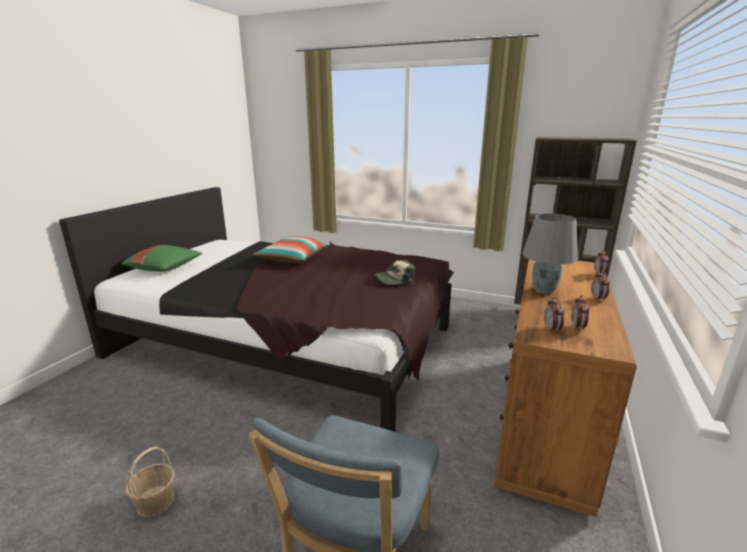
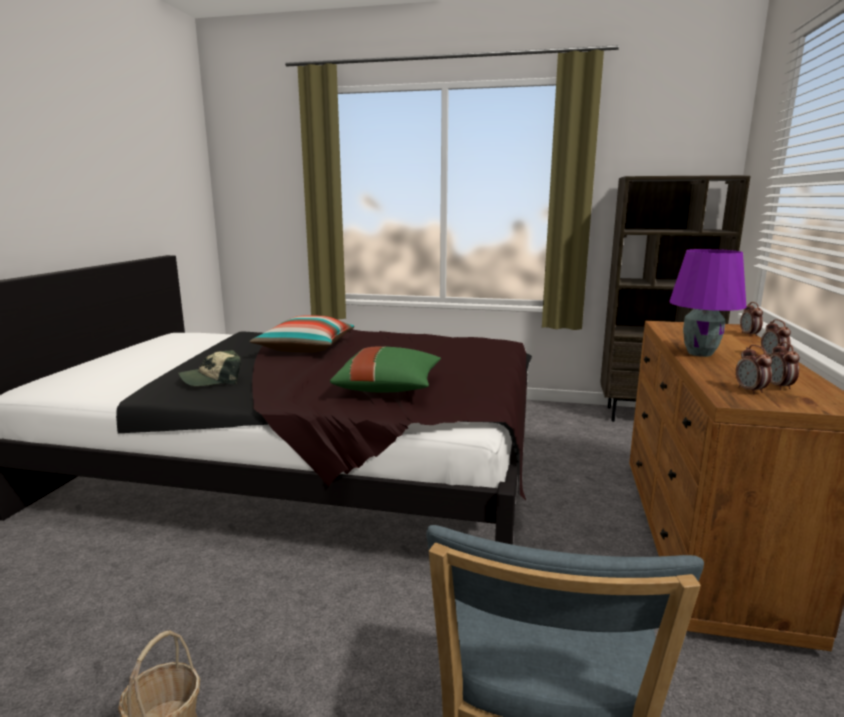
camera: 10 degrees left, 5 degrees down
(165, 268) = (108, 369): green pillow -> green pillow (389, 388)
(394, 279) = (467, 364): cap -> cap (212, 380)
(544, 291) = (700, 353): grey table lamp -> purple table lamp

